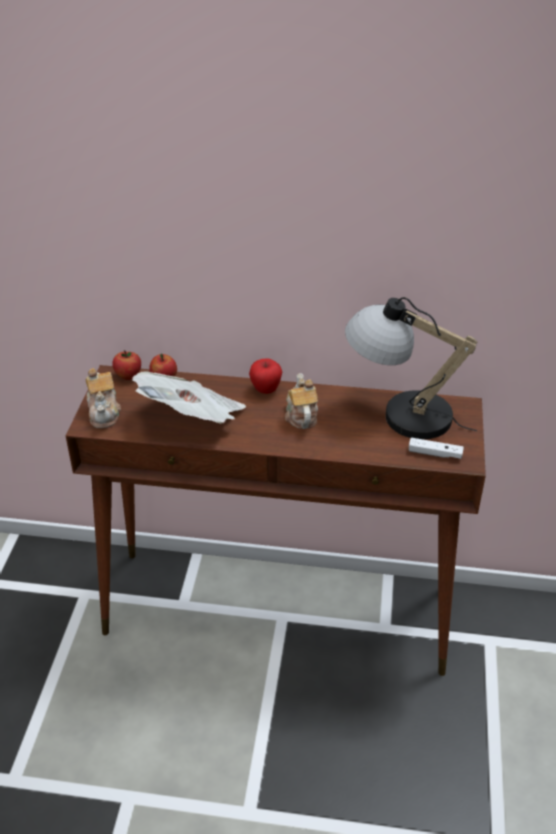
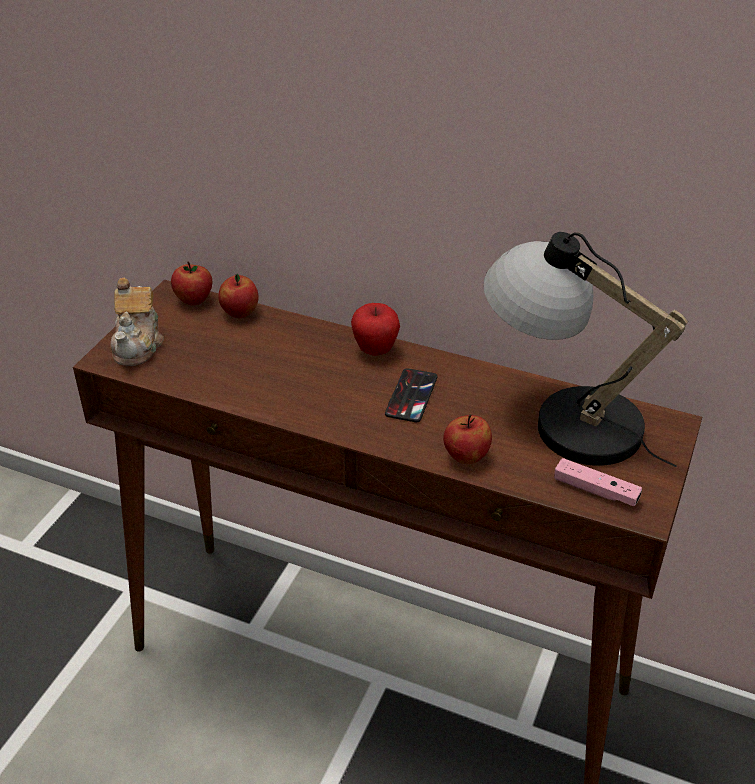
camera: 15 degrees right, 0 degrees up
(193, 419) = (254, 374): newspaper -> none
(301, 415) = (411, 396): teapot -> phone
(350, 447) = (466, 456): none -> apple
(435, 453) = (595, 490): white game controller -> pink game controller

